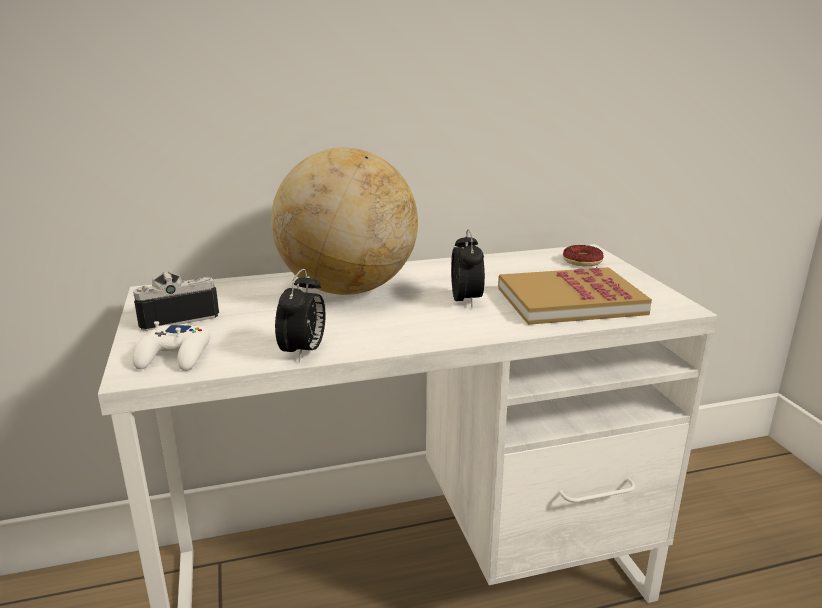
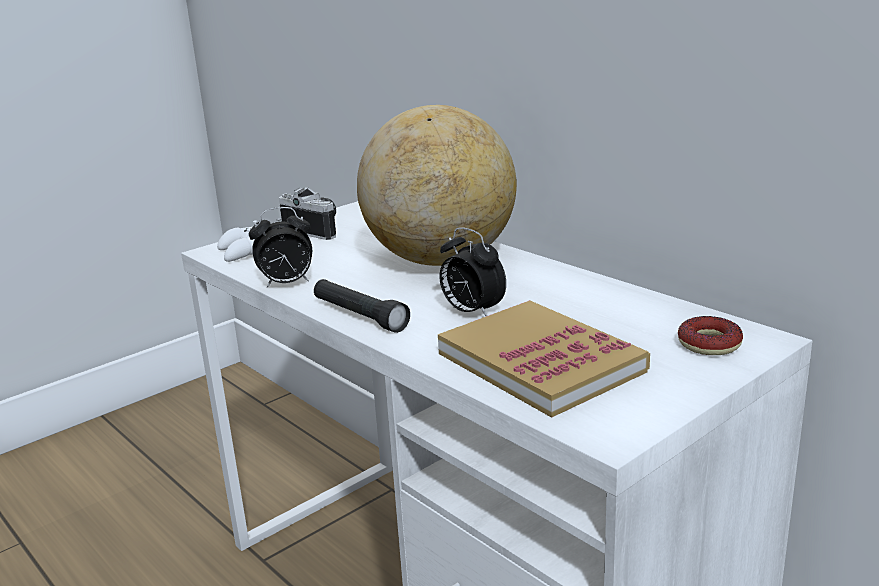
camera: 65 degrees right, 0 degrees up
(424, 336) = (360, 316): none -> black flashlight
(466, 301) = (471, 312): alarm clock -> alarm clock turned 75 degrees clockwise

